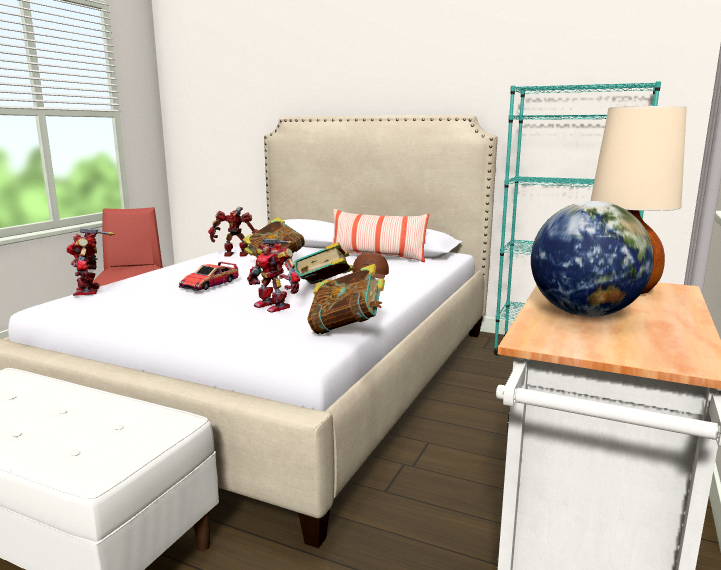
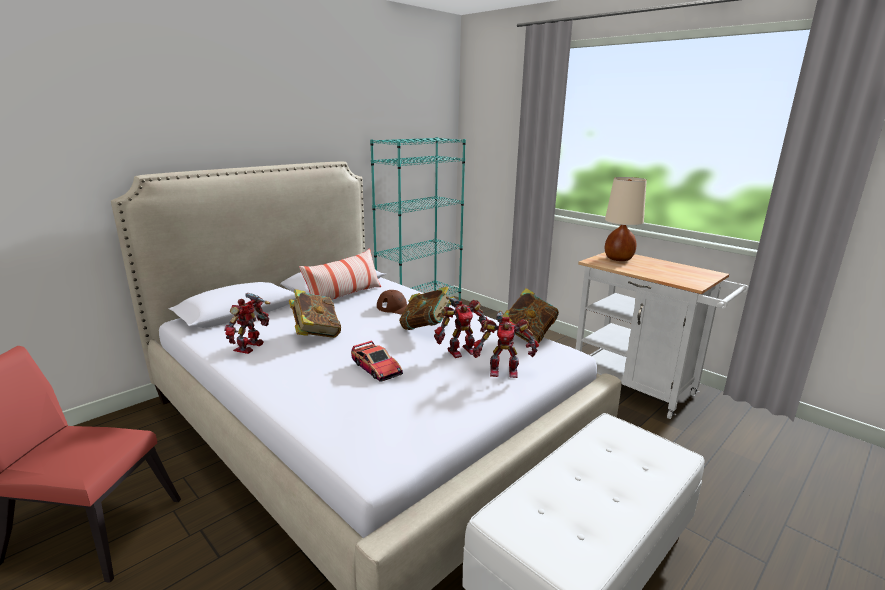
camera: 70 degrees left, 5 degrees up
(90, 291) = (336, 436): toy robot -> toy robot (503, 370)
(584, 313) = (656, 271): globe -> none

